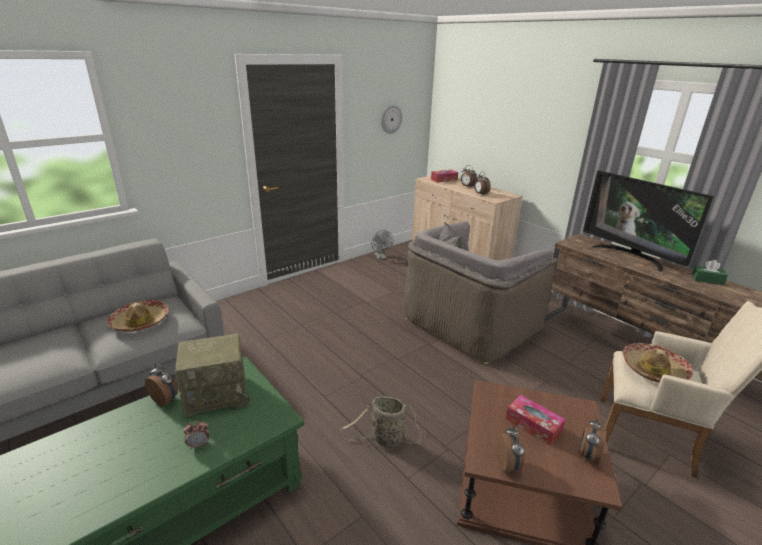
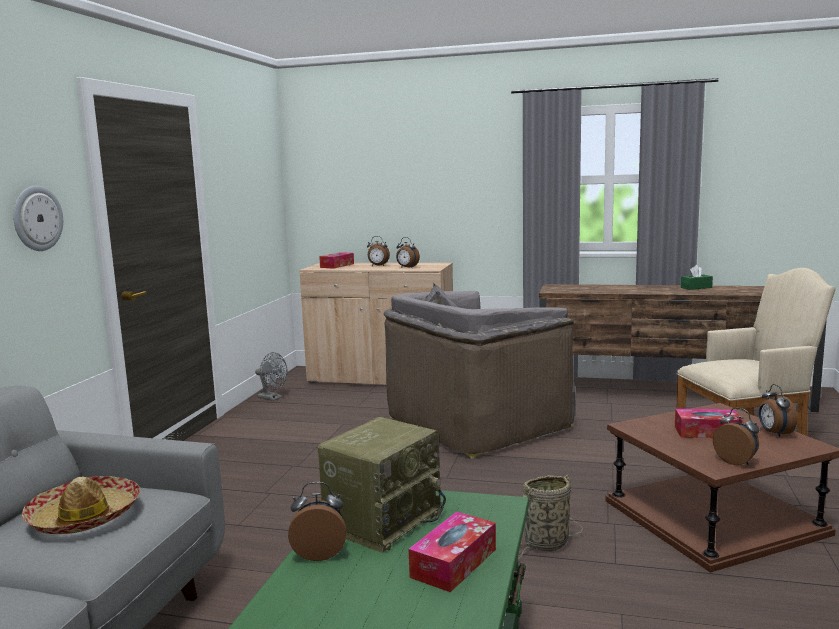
camera: 35 degrees left, 15 degrees down
(199, 445) = (454, 563): alarm clock -> tissue box
(391, 119) = (249, 190): wall clock -> wall clock (37, 218)
(471, 323) = (477, 422): grey armchair -> grey armchair turned 45 degrees clockwise
(631, 255) = (615, 287): television -> none
(653, 370) = (731, 364): hat -> none

